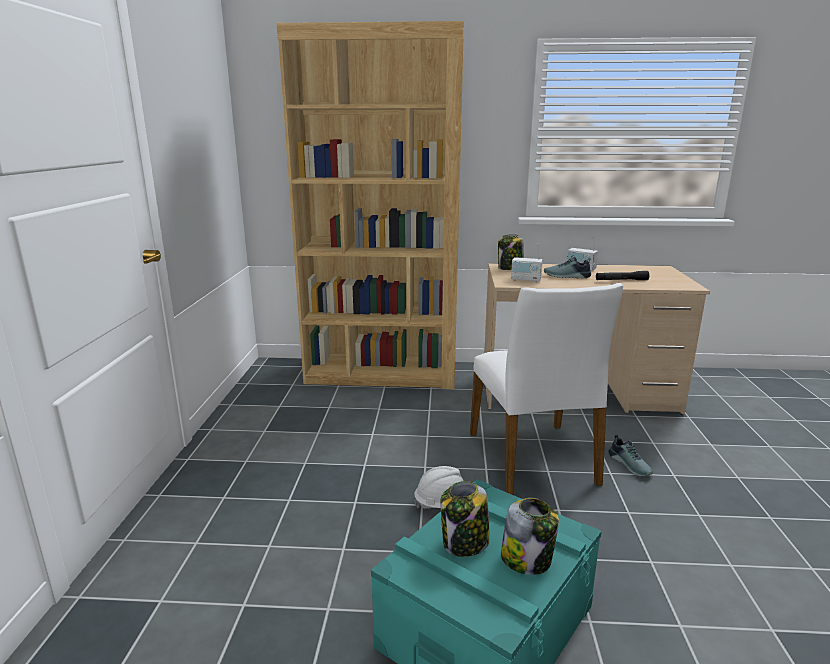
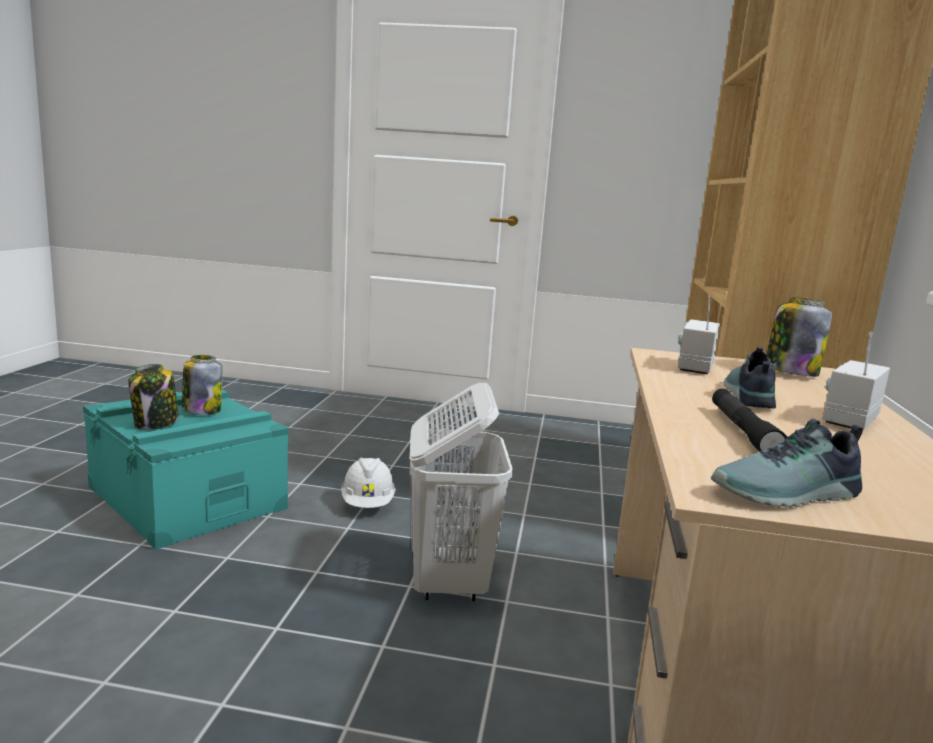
camera: 95 degrees right, 5 degrees down
(533, 458) = (448, 582): white chair -> white laundry basket
(630, 464) = (400, 680): shoe -> shoe (789, 495)

